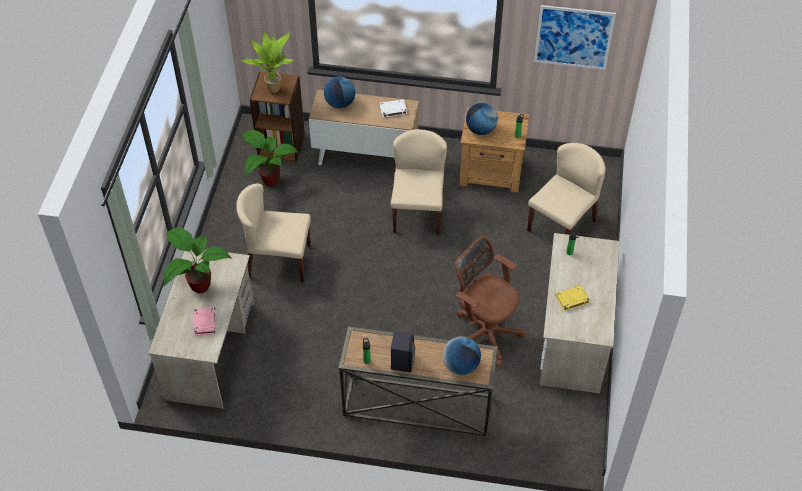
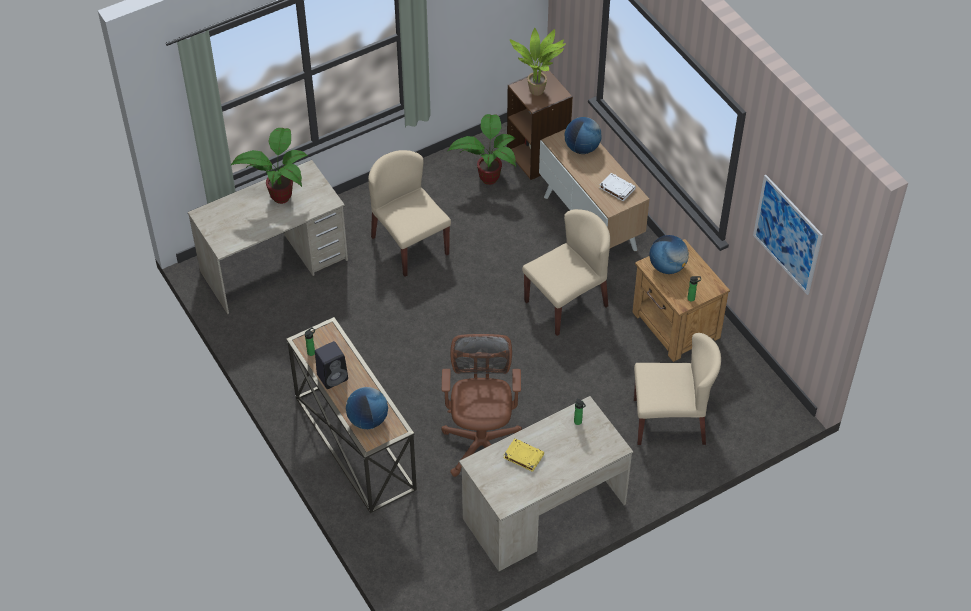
camera: 50 degrees right, 0 degrees up
(204, 322) = (249, 224): pink book -> none

